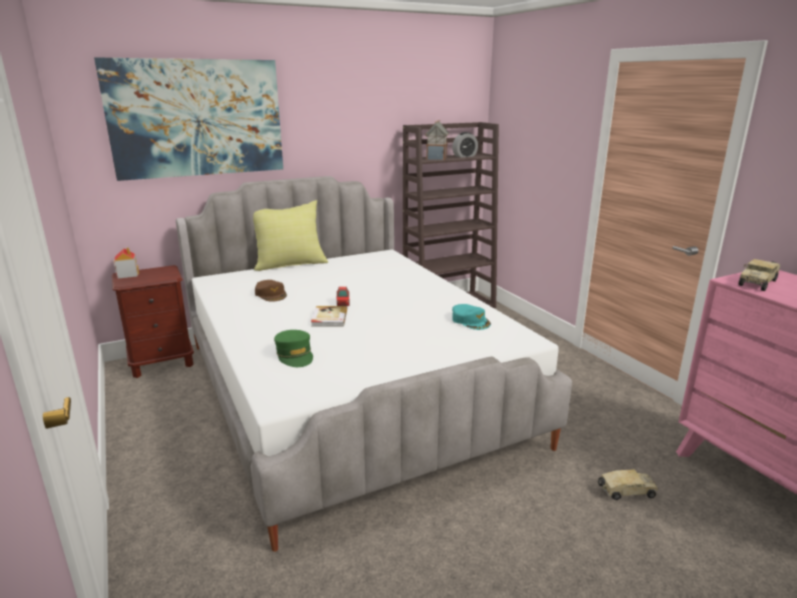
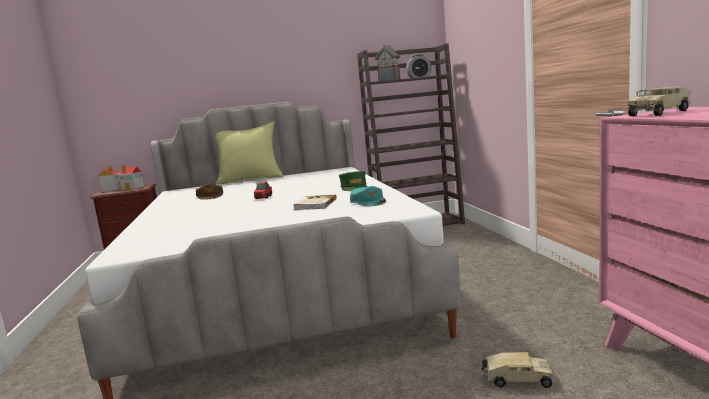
camera: 15 degrees right, 10 degrees down
(157, 274) = (133, 188): none -> toy house
(197, 118) = (170, 57): picture -> none
(295, 355) = (177, 228): green cap -> green cap (354, 188)
(329, 318) = (238, 206): book -> book (314, 204)

